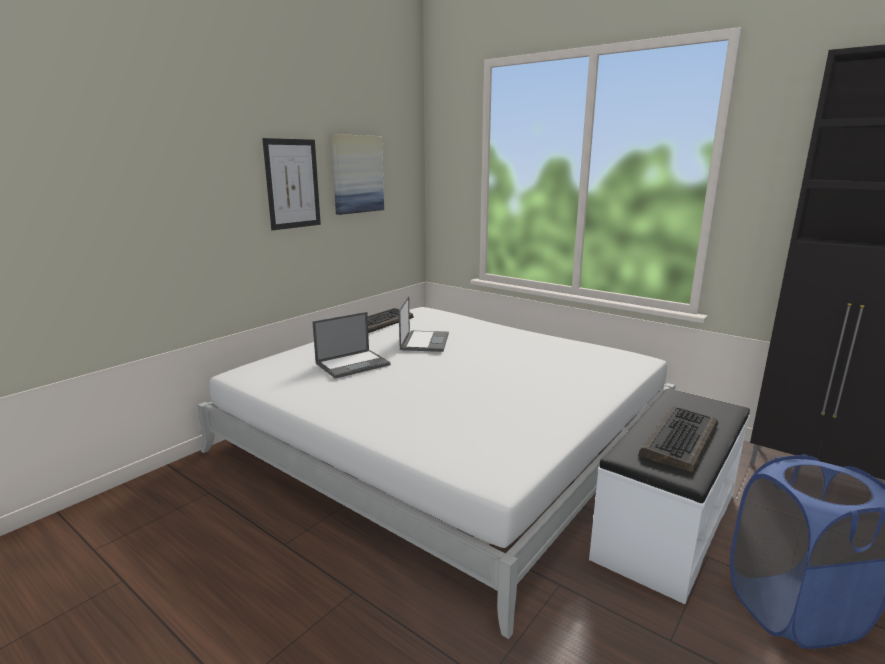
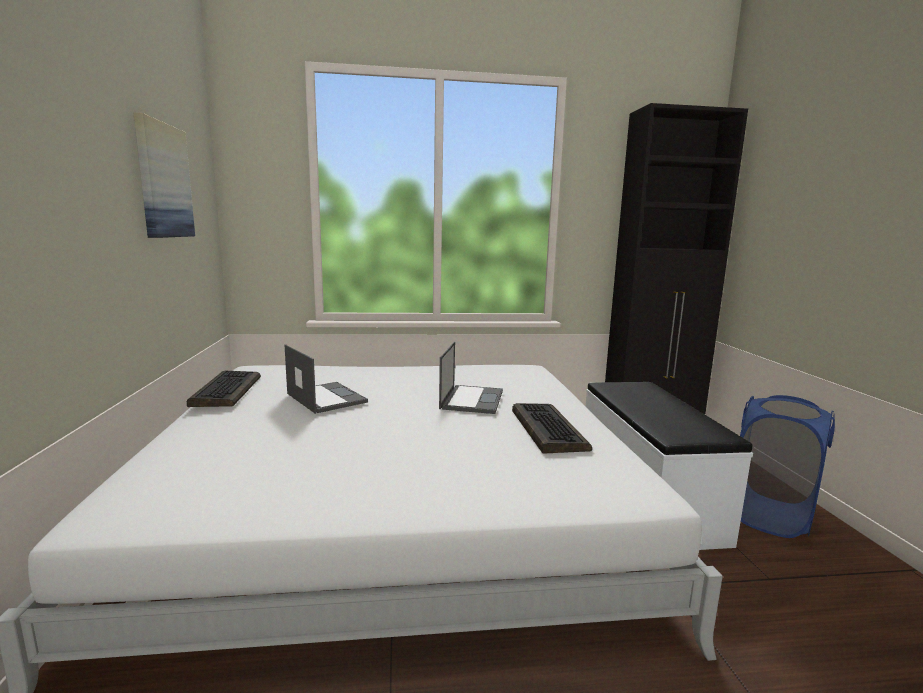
camera: 45 degrees left, 5 degrees down
(292, 184) = (97, 180): picture -> none
(353, 364) = (282, 445): laptop -> laptop (472, 399)
(679, 439) = (670, 413): keyboard -> keyboard (546, 429)

